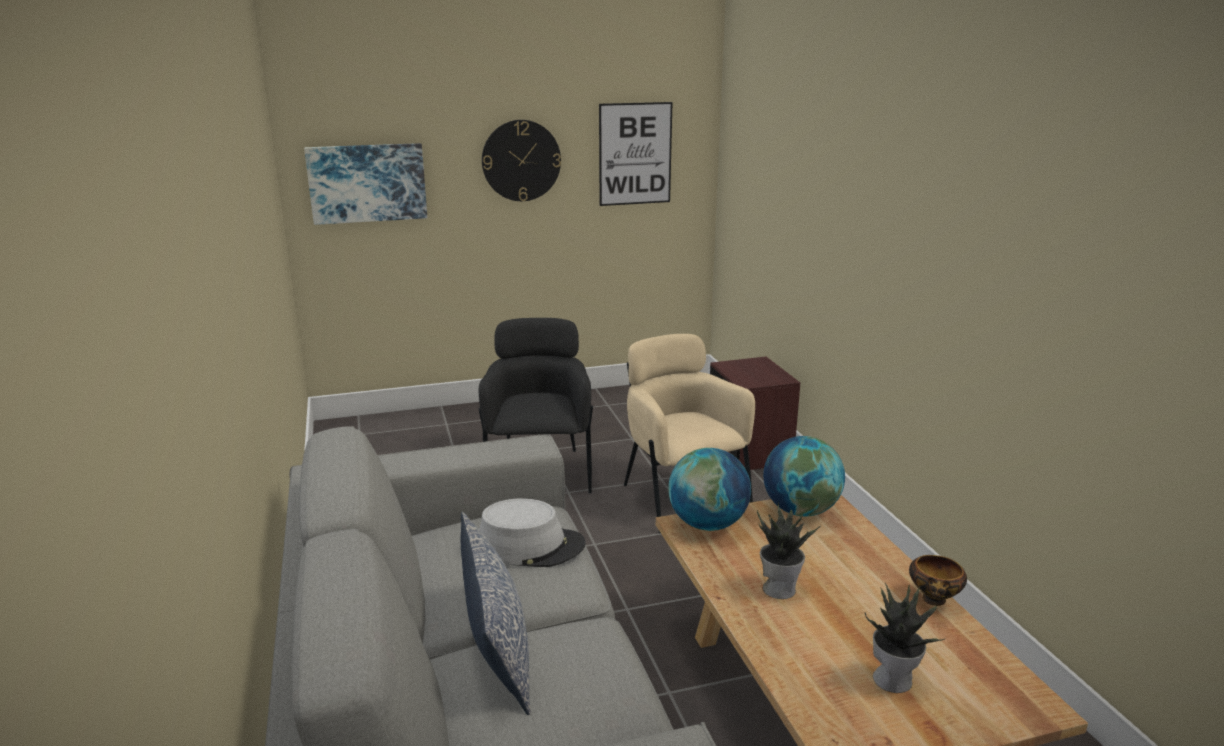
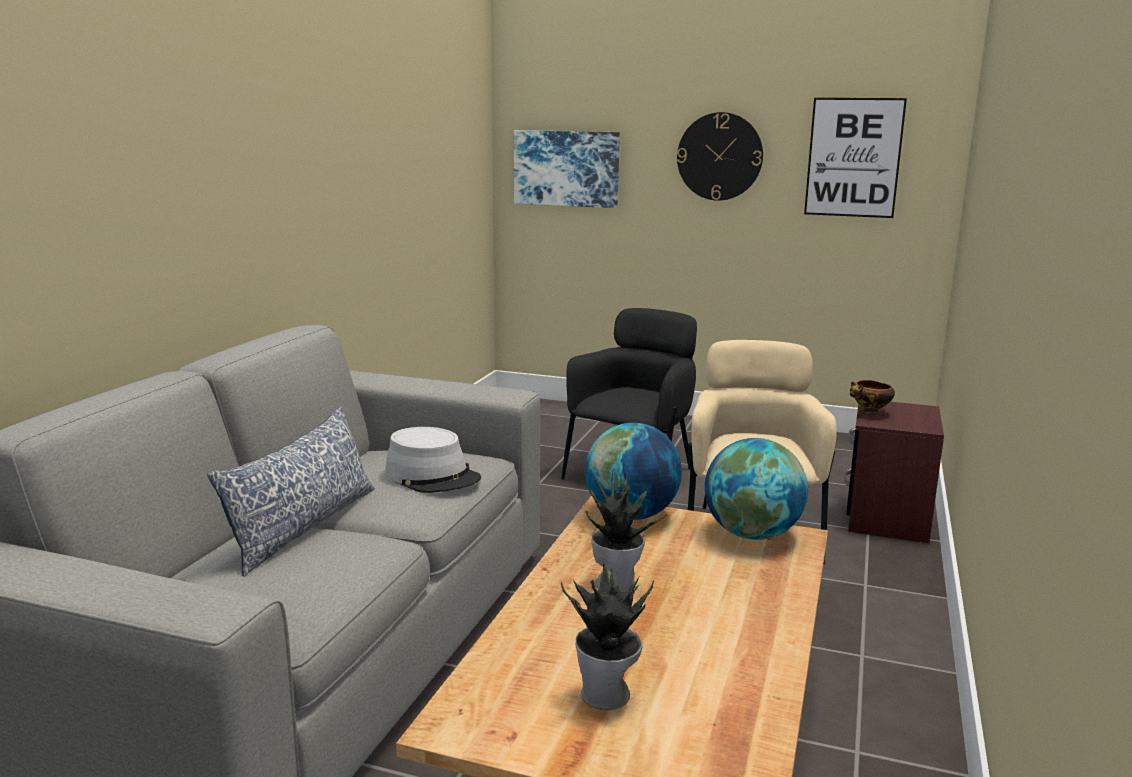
camera: 35 degrees right, 5 degrees down
(934, 601) = (777, 655): bowl -> bowl (869, 413)

